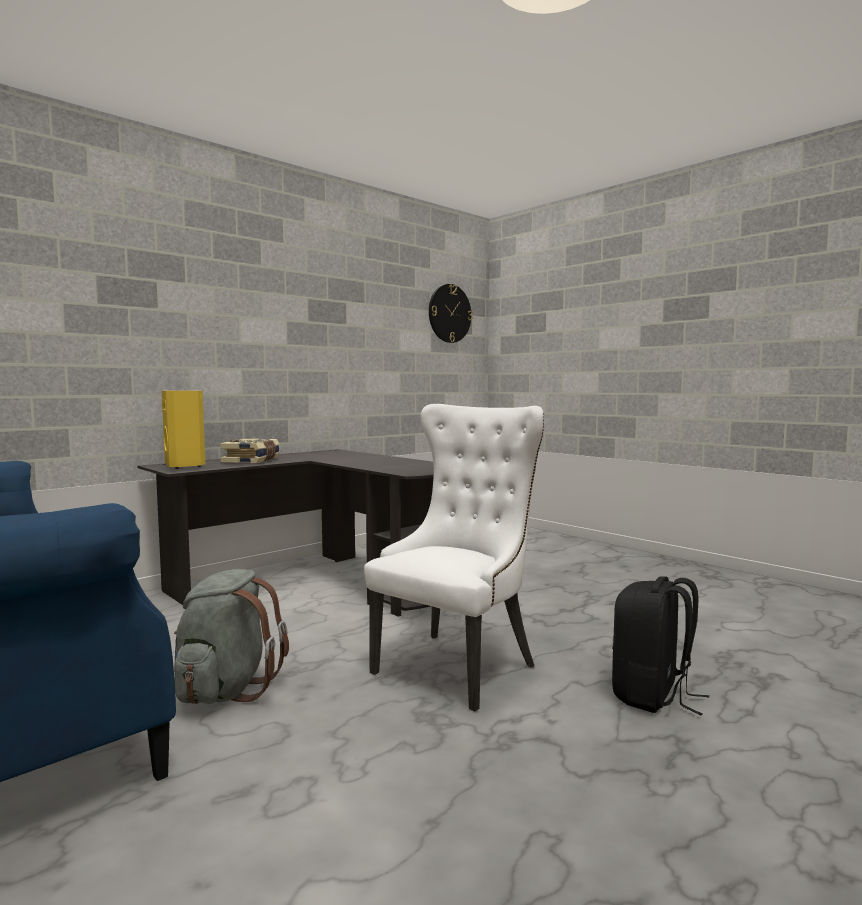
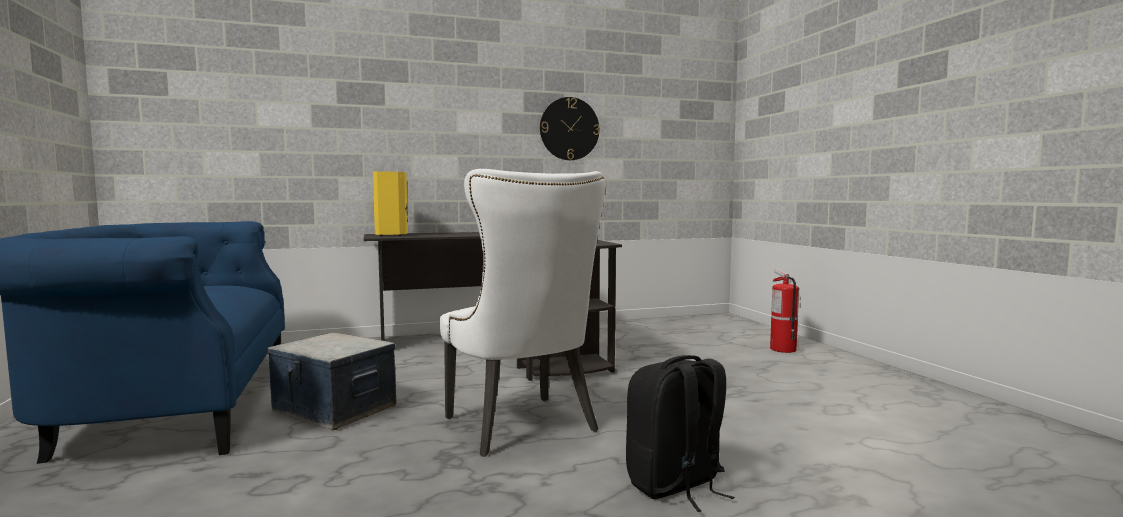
camera: 25 degrees right, 0 degrees up
(226, 689) = (334, 409): grey backpack -> storage box
(252, 461) = (451, 234): book -> none
(449, 313) = (684, 99): wall clock -> wall clock (569, 129)
(455, 667) = (521, 426): white chair -> white chair turned 90 degrees clockwise
(573, 550) = (782, 349): none -> fire extinguisher

